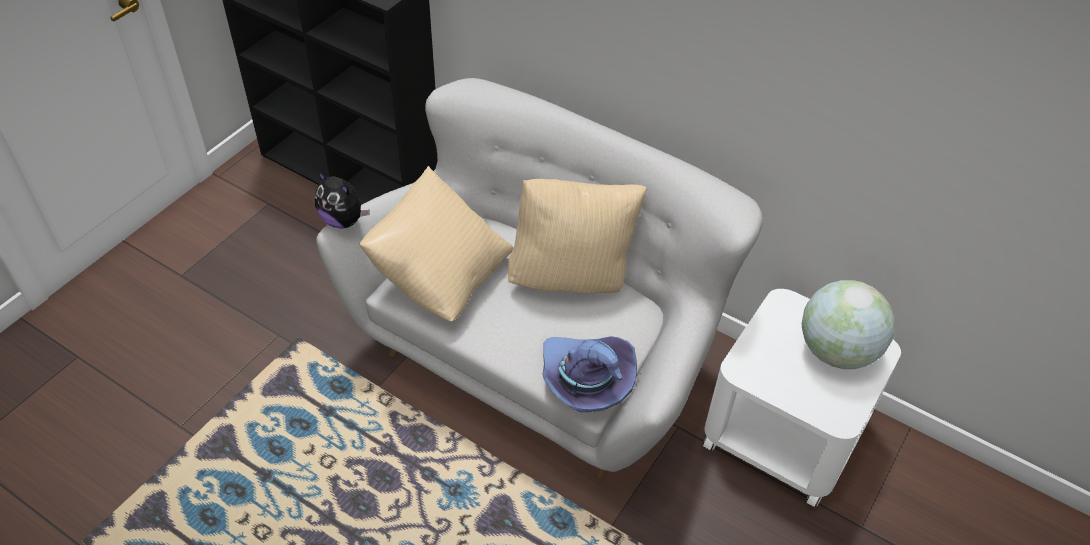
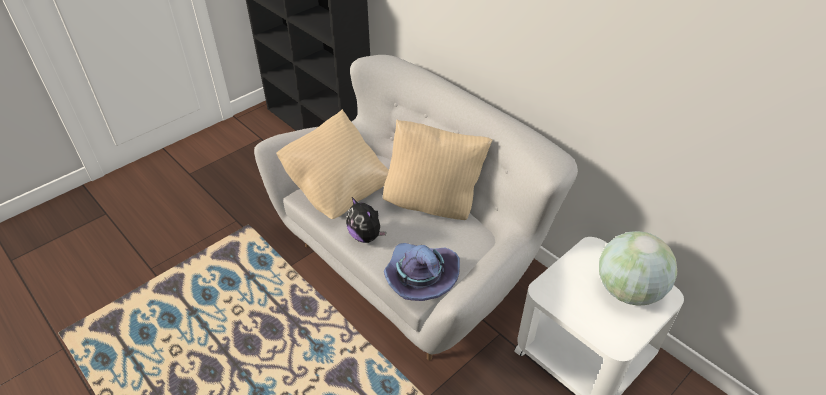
camera: 15 degrees right, 5 degrees down
(343, 220) = (276, 138): plush toy -> plush toy (366, 236)

